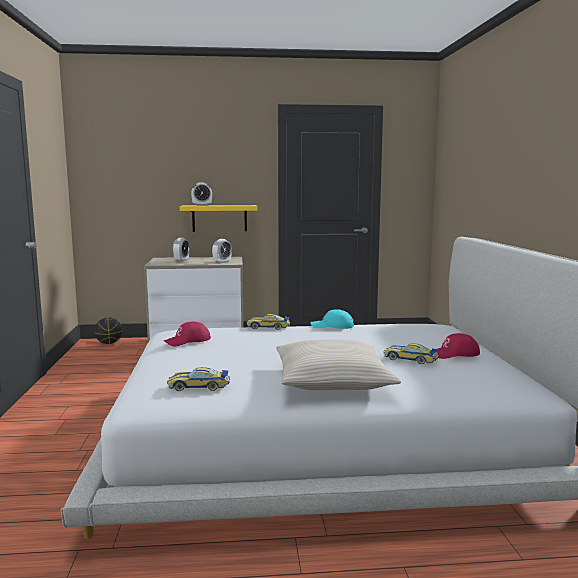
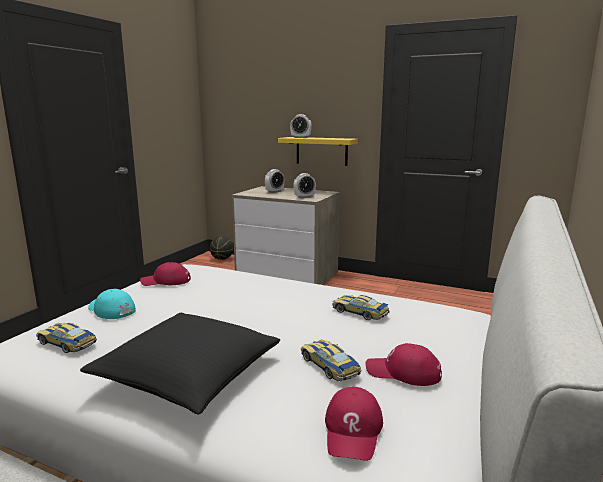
camera: 30 degrees right, 5 degrees up
(268, 327) = (264, 278): toy car -> toy car (359, 312)
(332, 326) = (328, 290): turquoise cap -> turquoise cap (111, 310)
(332, 380) = (189, 373): beige pillow -> black pillow
(472, 379) = (353, 430): none -> red cap

